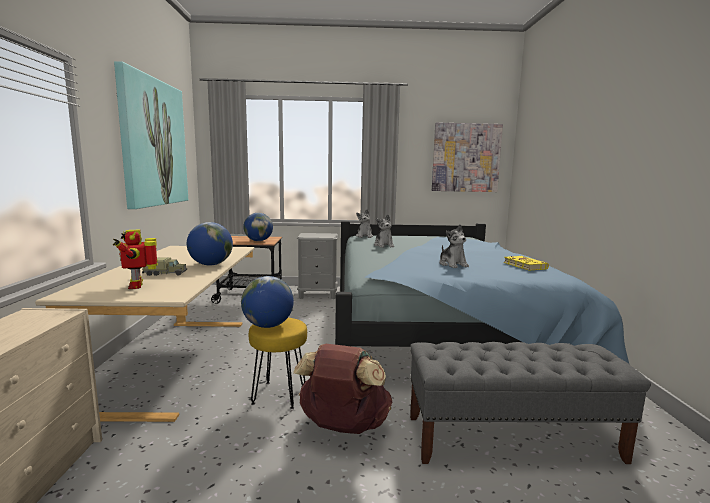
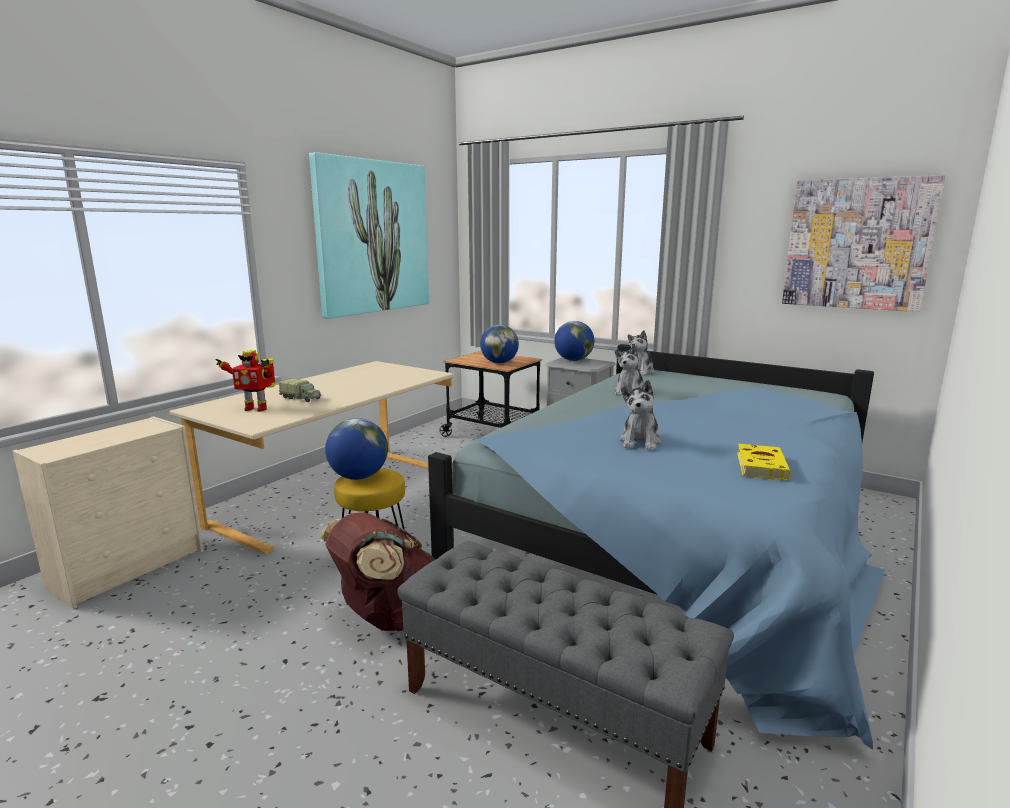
camera: 35 degrees right, 5 degrees up
(138, 285) = (256, 408): toy robot -> toy robot turned 90 degrees counterclockwise
(211, 264) = (360, 393): globe -> globe (573, 360)

